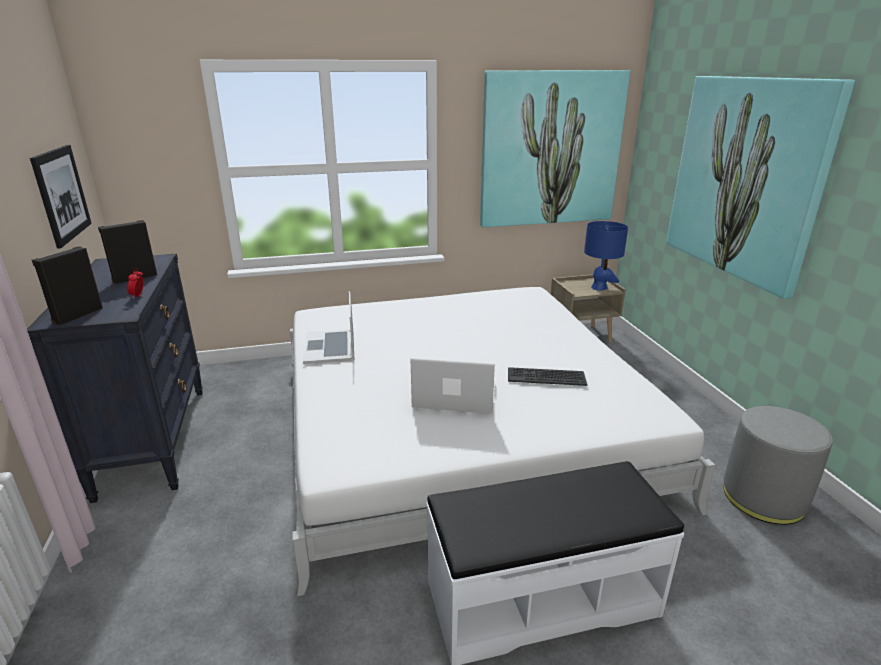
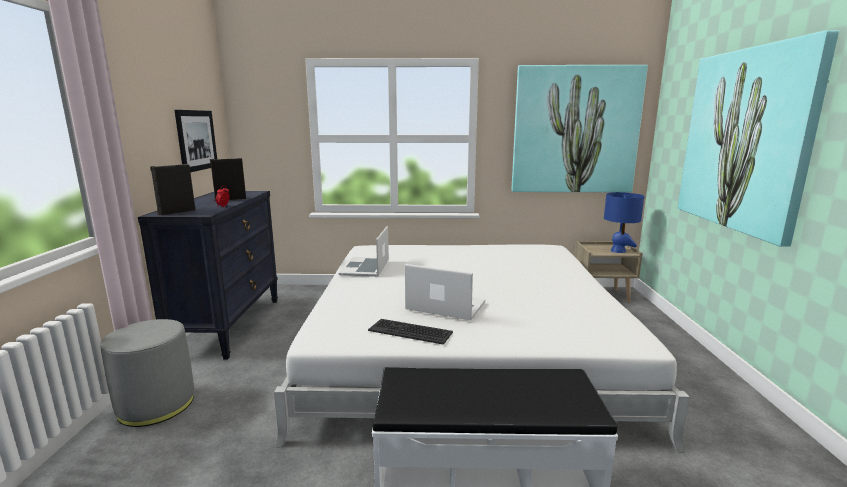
camera: 15 degrees right, 10 degrees down
(546, 377) = (534, 302): keyboard -> keyboard (410, 331)
(763, 497) = (755, 449): grey ottoman -> grey ottoman (156, 405)

